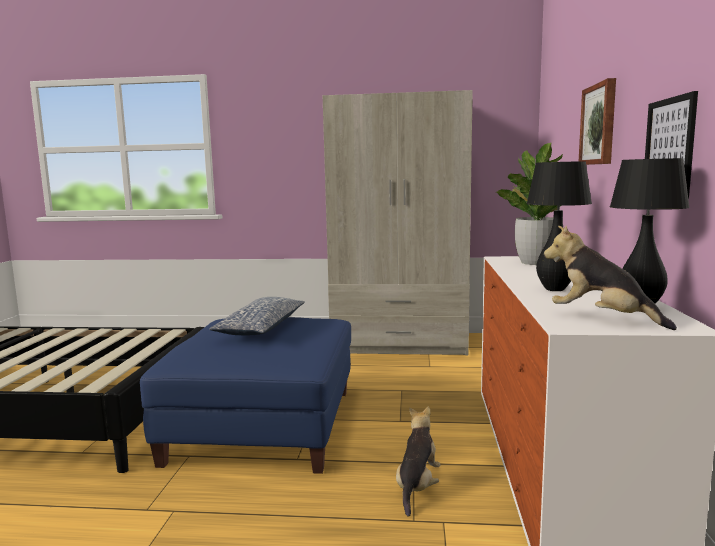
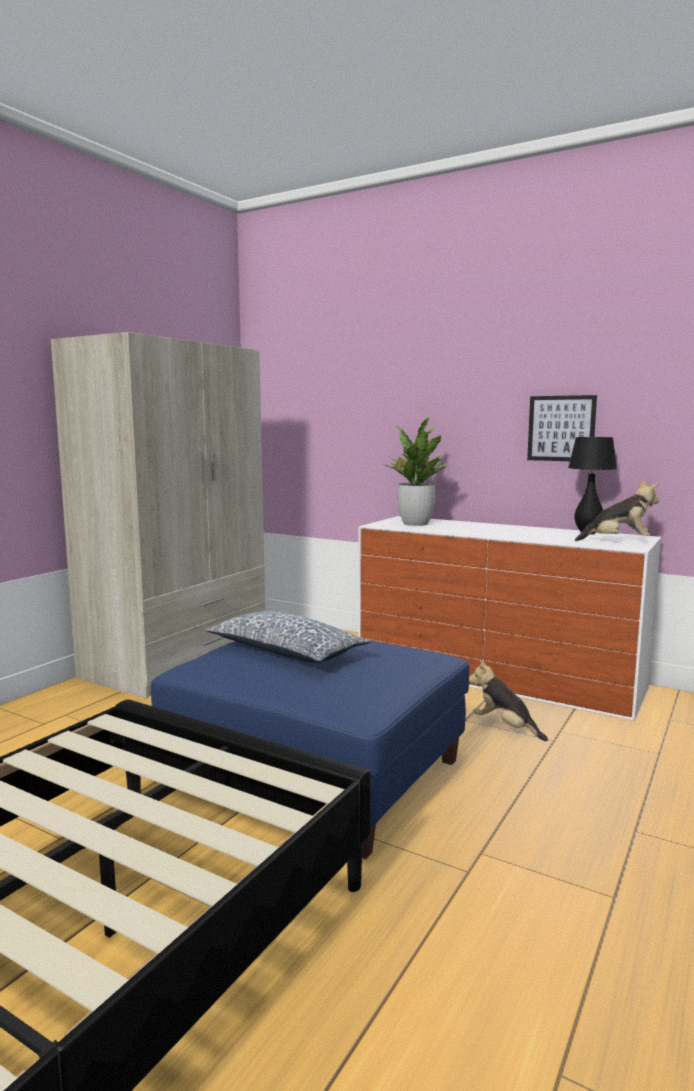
camera: 65 degrees left, 0 degrees up
(554, 289) = (525, 535): black table lamp -> none
(599, 124) = (429, 403): picture -> none
(601, 319) = (618, 542): plush toy -> plush toy turned 150 degrees counterclockwise

